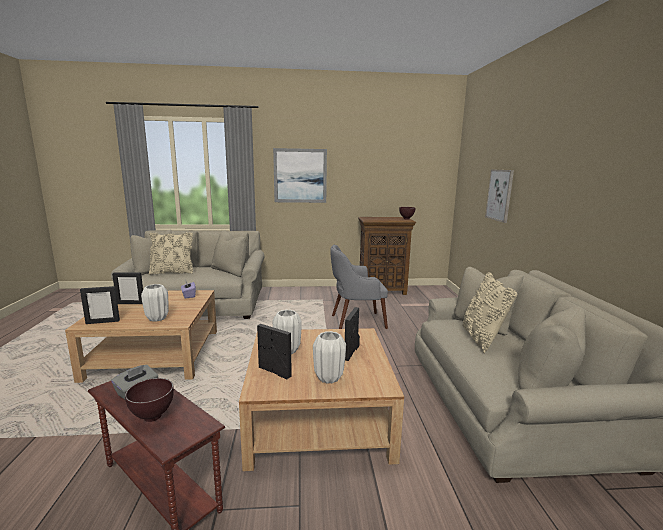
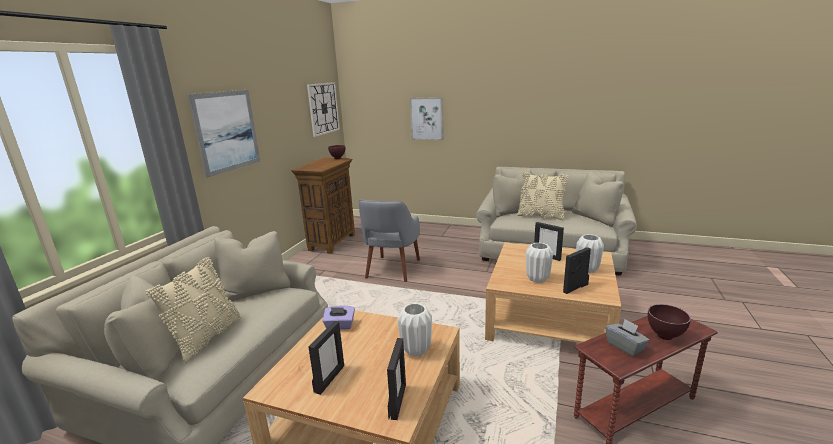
camera: 65 degrees left, 5 degrees up
(424, 174) = (323, 108): none -> wall clock

